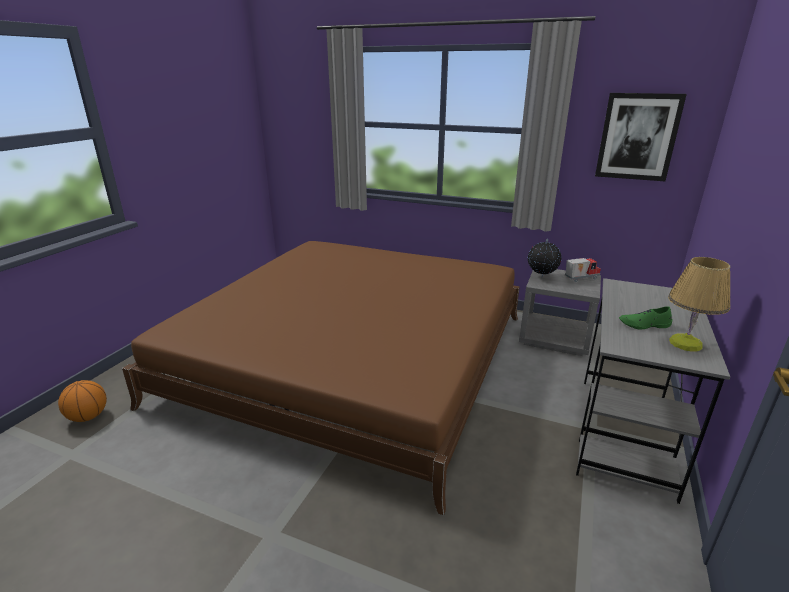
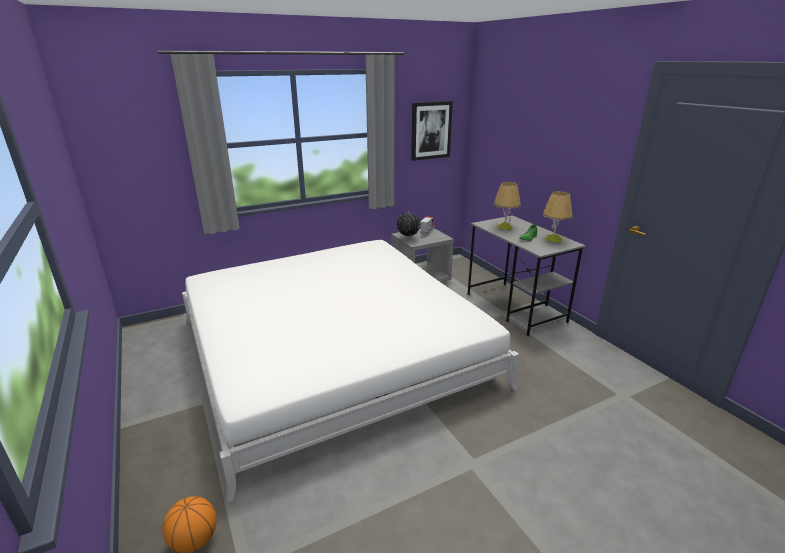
camera: 50 degrees left, 0 degrees up
(353, 357) = (332, 352): brown bed -> white bed
(641, 299) = (504, 227): none -> table lamp

